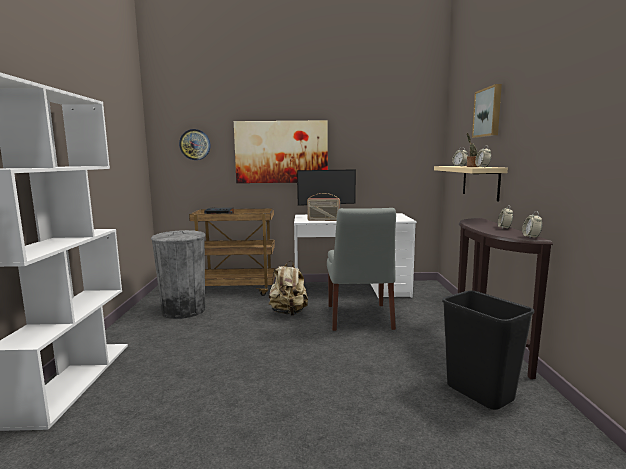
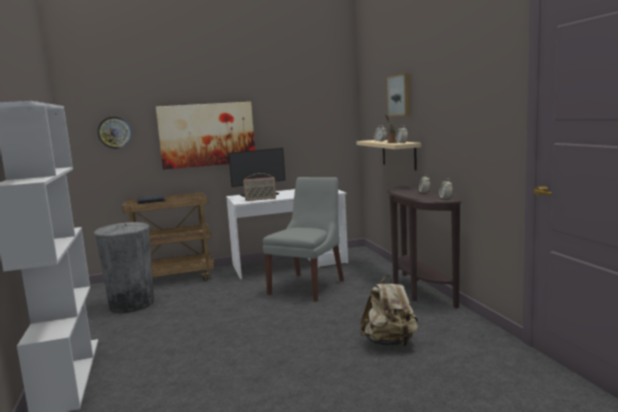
camera: 15 degrees left, 0 degrees up
(289, 313) = (240, 291): beige backpack -> beige backpack (390, 343)
(359, 318) = (308, 286): grey chair -> grey chair turned 135 degrees counterclockwise
(480, 393) = (422, 323): black trash can -> none

